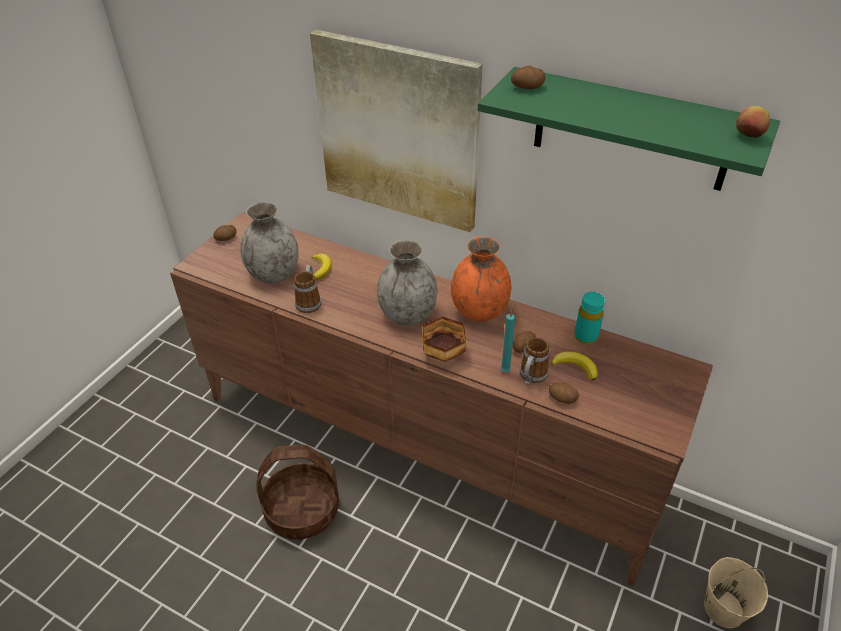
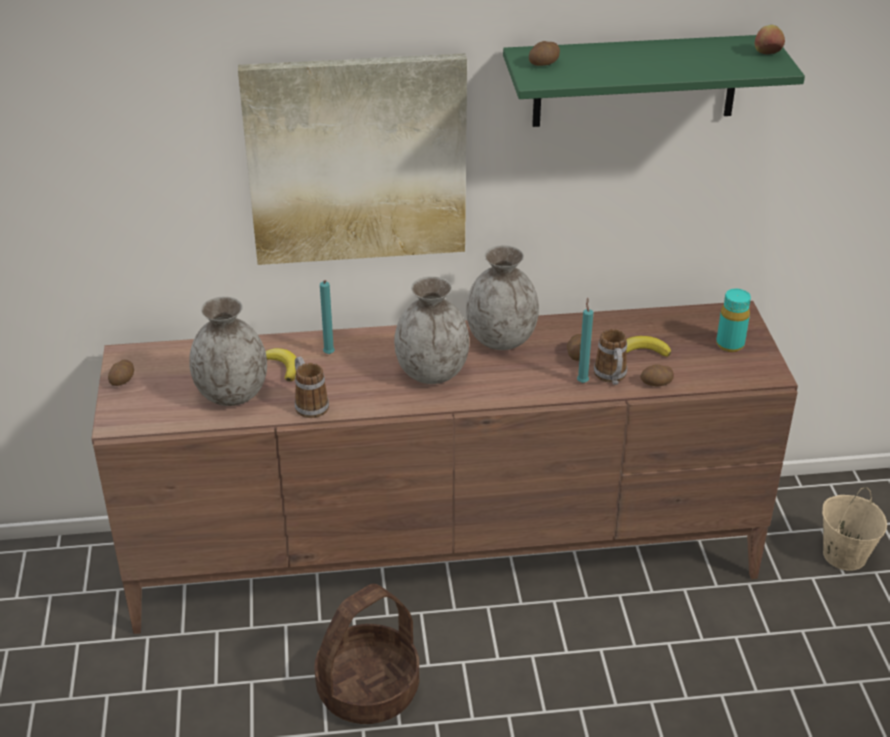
camera: 35 degrees left, 5 degrees down
(356, 273) = (329, 355): none -> turquoise candle
(443, 354) = (508, 393): bowl -> none
(480, 311) = (502, 339): orange vase -> grey vase
(586, 336) = (624, 321): turquoise bottle -> turquoise bottle (730, 345)

